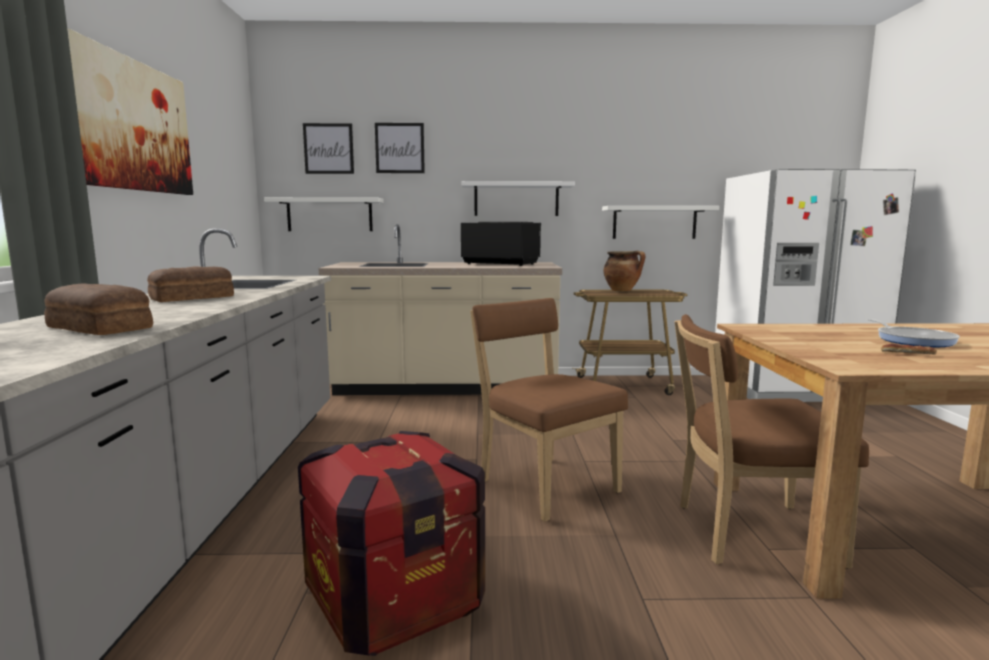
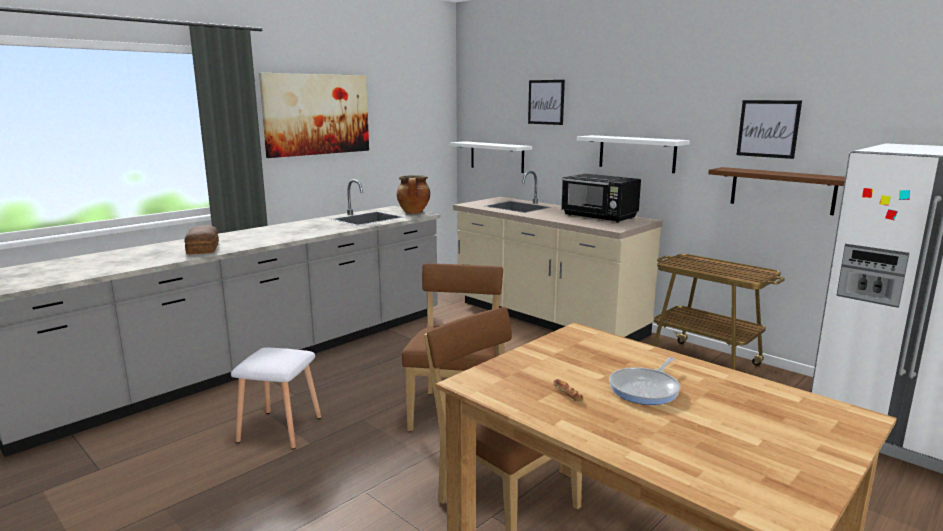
camera: 45 degrees right, 5 degrees up
(194, 298) = (299, 229): bread -> none
(328, 148) = (499, 102): picture -> picture (768, 128)
(394, 599) = (280, 429): crate -> white stool
(500, 264) = (599, 217): black microwave -> black microwave turned 150 degrees clockwise
(622, 290) = (718, 263): cooking pot -> cooking pot (414, 212)
(654, 222) = (782, 190): white shelf -> brown shelf

